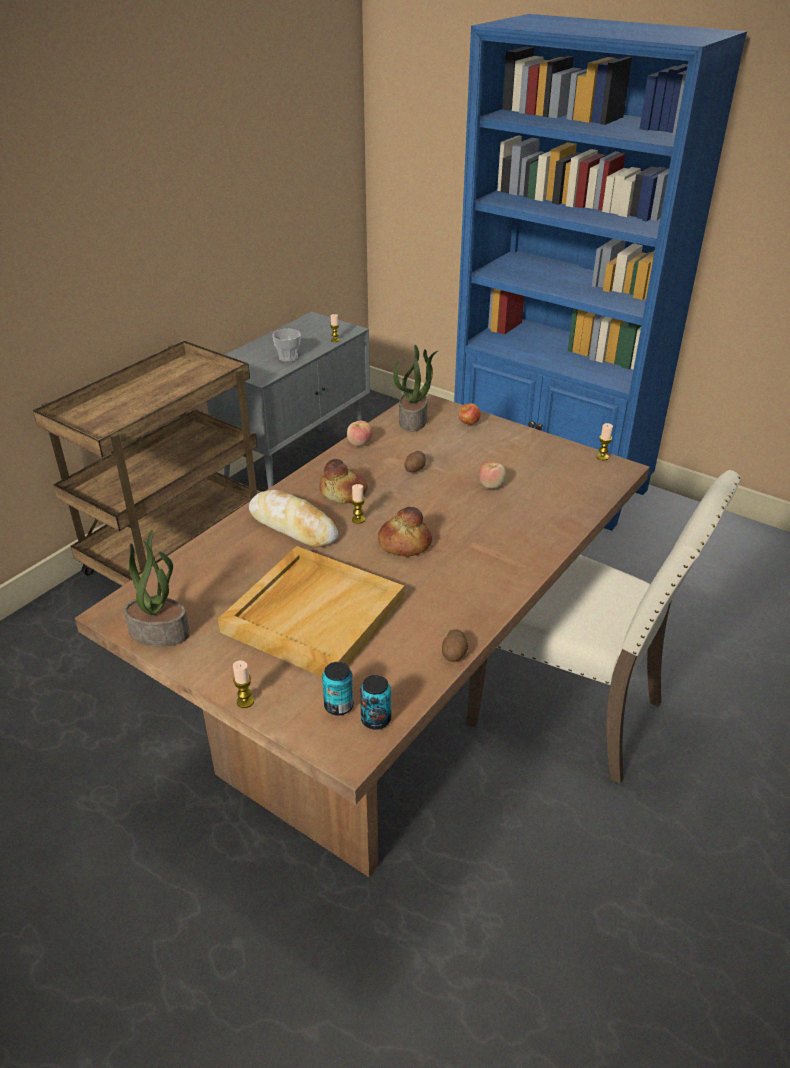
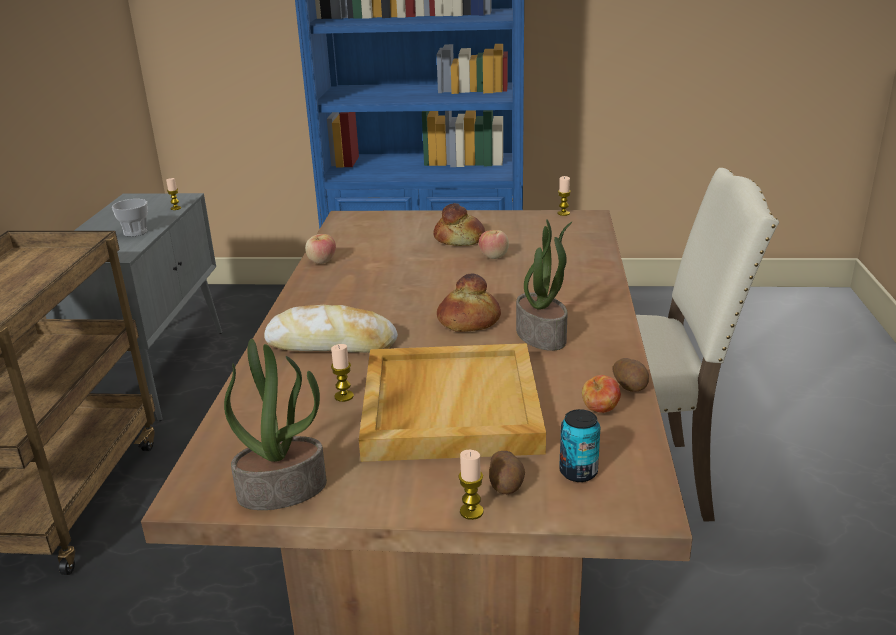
camera: 30 degrees left, 10 degrees down
(344, 492) = (352, 301): bread -> bread (460, 239)
(358, 519) = (396, 317): candle -> candle (344, 396)
(376, 719) = (630, 468): can -> none
(413, 420) = (356, 232): potted plant -> potted plant (542, 336)
(415, 469) = (405, 264): potato -> potato (506, 485)
(469, 424) = (414, 221): apple -> apple (600, 411)

